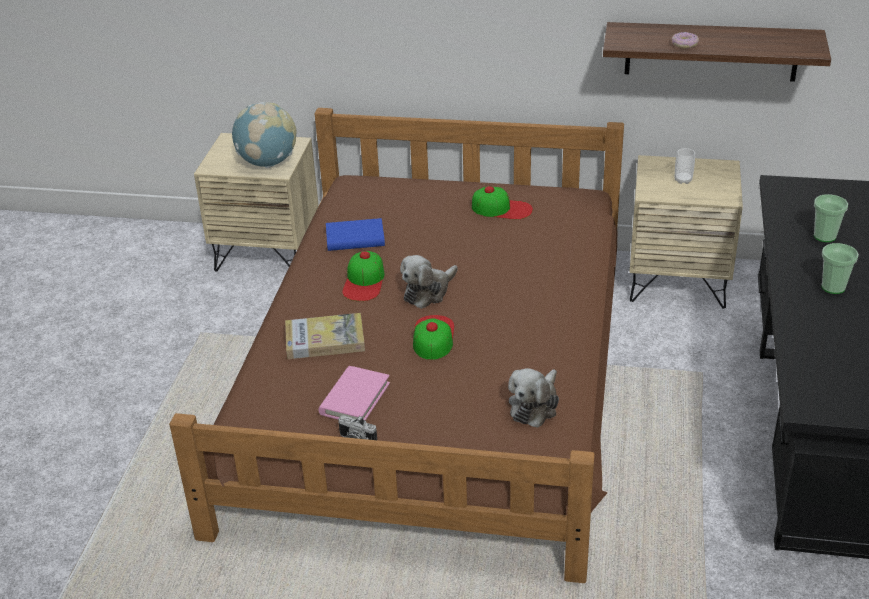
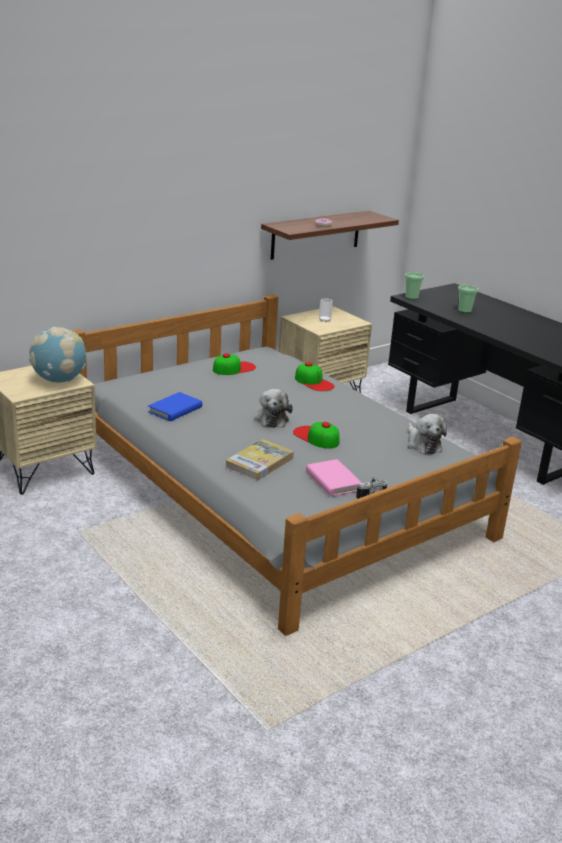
camera: 50 degrees left, 10 degrees down
(364, 281) = (225, 427): cap -> cap (314, 382)
(435, 379) = (276, 489): brown bed -> grey bed
(833, 287) = (506, 327): cup -> cup (411, 297)

